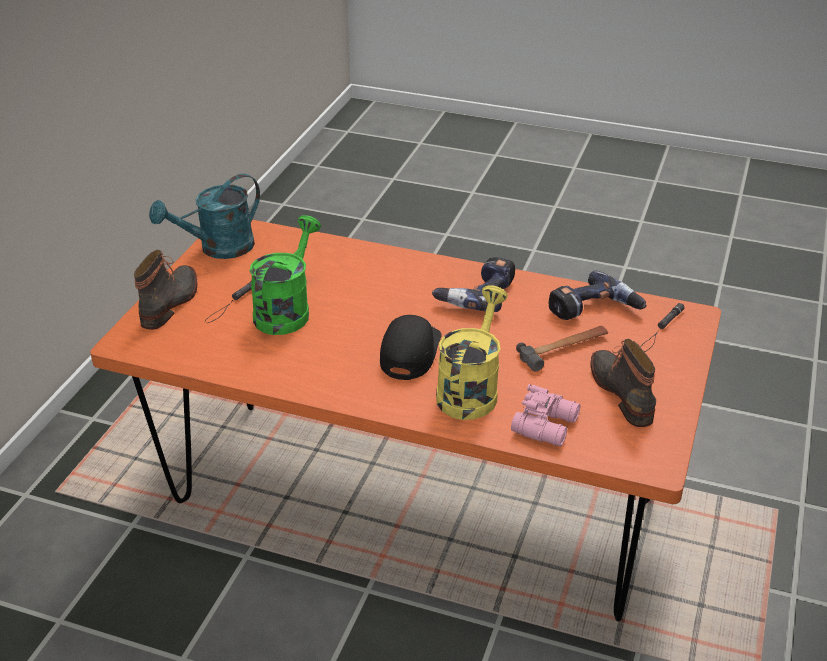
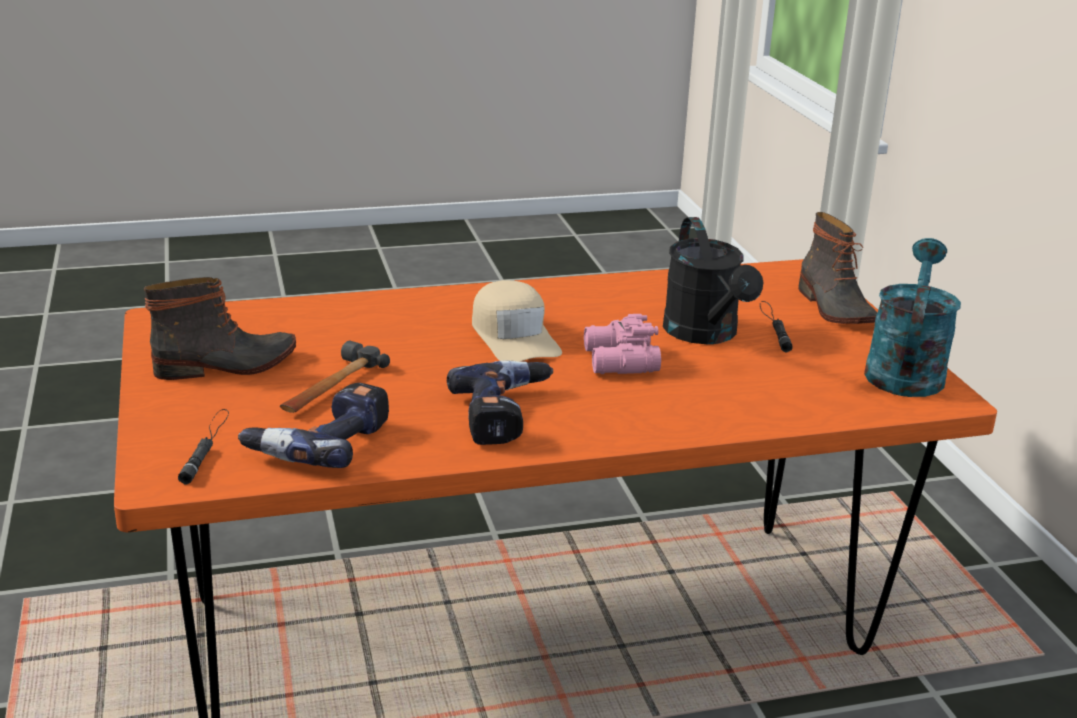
camera: 145 degrees right, 10 degrees down
(286, 310) = (706, 334): green watering can -> black watering can
(409, 352) = (514, 336): black cap -> beige cap
(470, 390) = (408, 324): yellow watering can -> none
(547, 425) = (298, 319): pink binoculars -> pink binoculars (618, 361)
(623, 392) = (226, 365): boot -> boot turned 60 degrees counterclockwise

